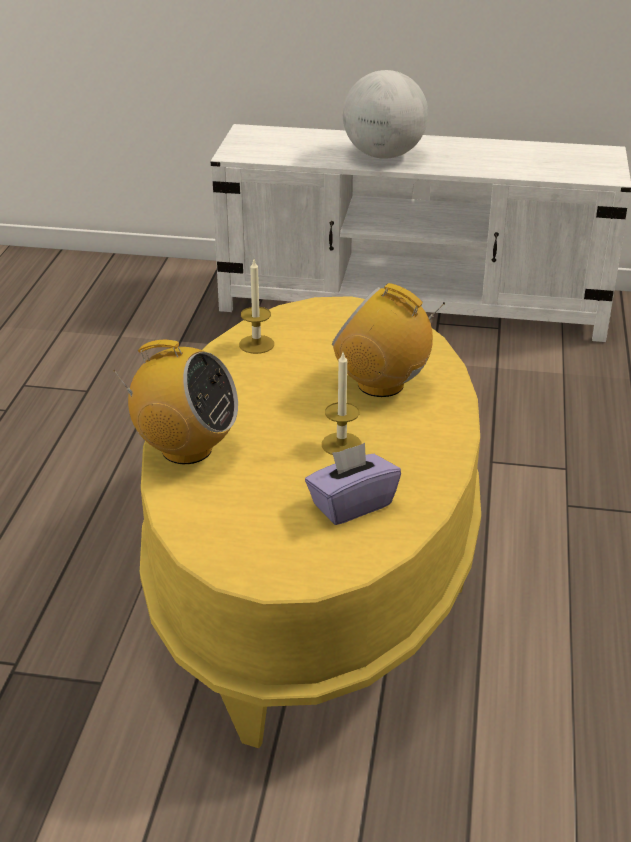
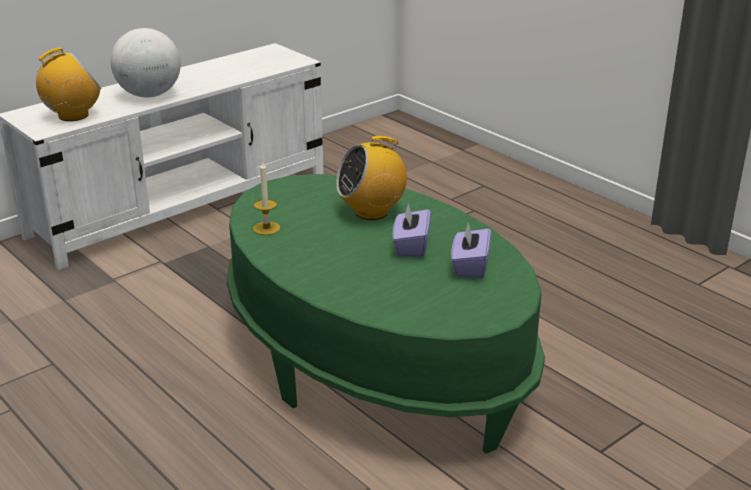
camera: 50 degrees left, 5 degrees down
(185, 449) = (343, 293): radio -> radio (73, 115)
(315, 569) = (375, 361): yellow coffee table -> green coffee table
(341, 444) = (411, 246): candle -> purple tissue box

